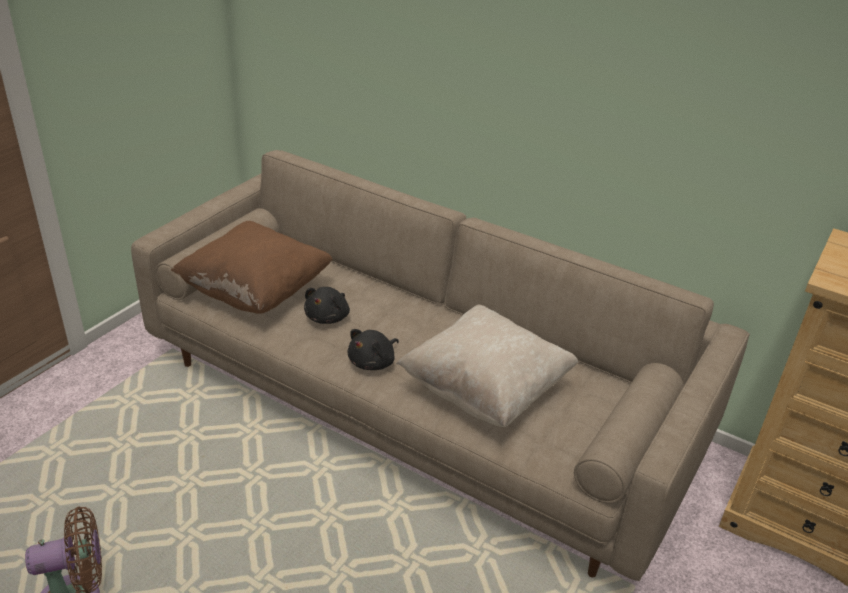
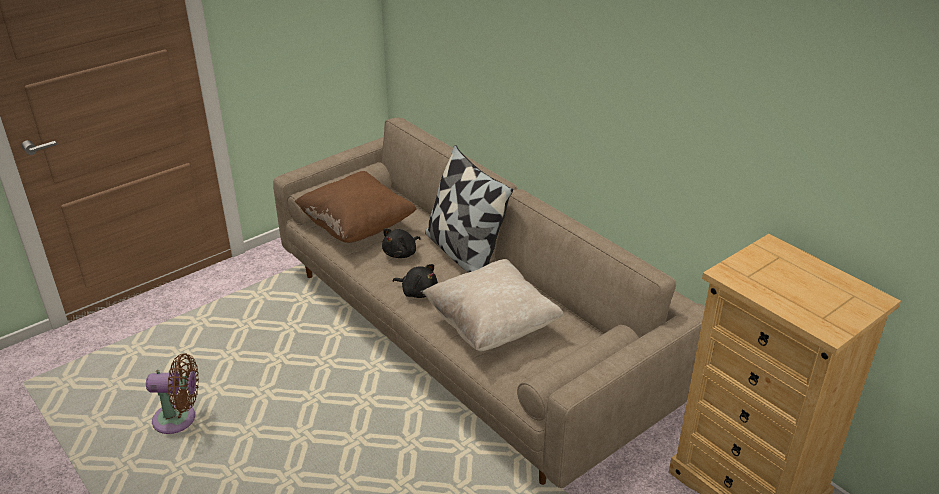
camera: 20 degrees right, 0 degrees up
(373, 362) = (418, 291): black plush toy -> black plush toy turned 120 degrees counterclockwise
(403, 306) = (463, 253): none -> pillow

